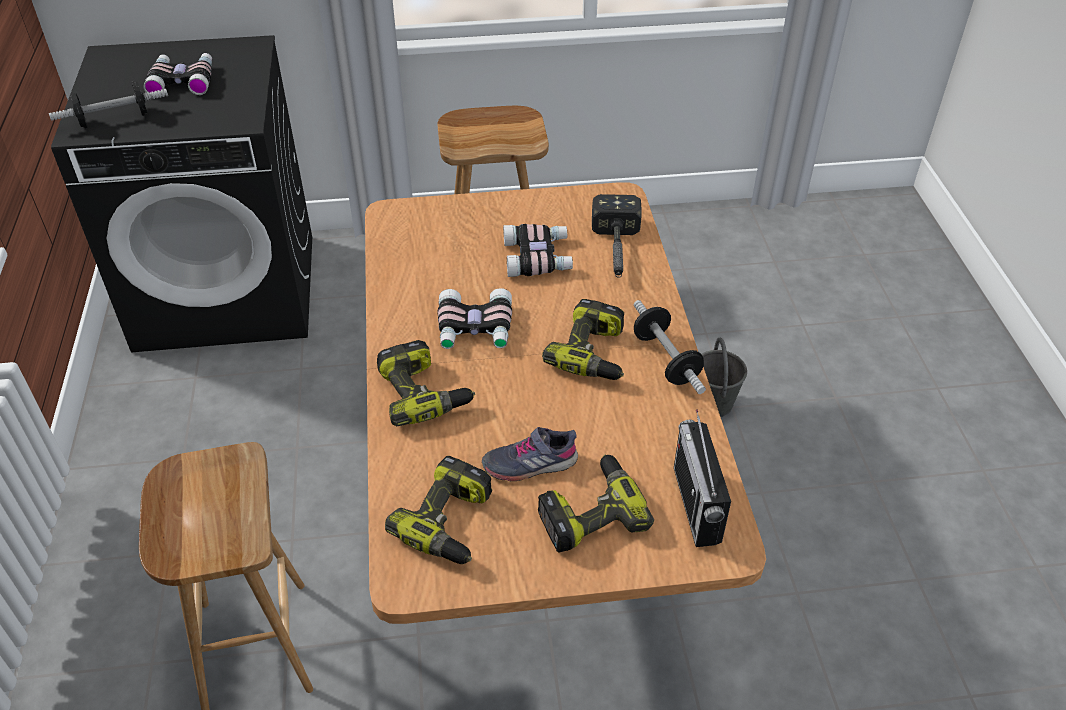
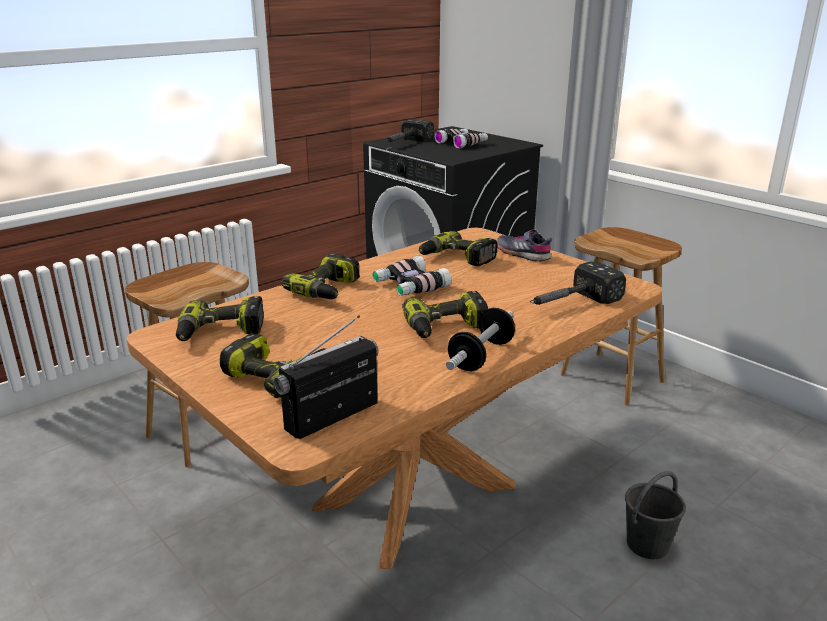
camera: 55 degrees right, 20 degrees down
(114, 119) = (405, 143): dumbbell -> hammer
(442, 262) = (456, 259): none -> power drill
(530, 463) = (303, 340): grey shoe -> grey shoe (522, 254)
(538, 257) = (514, 282): binoculars -> none

